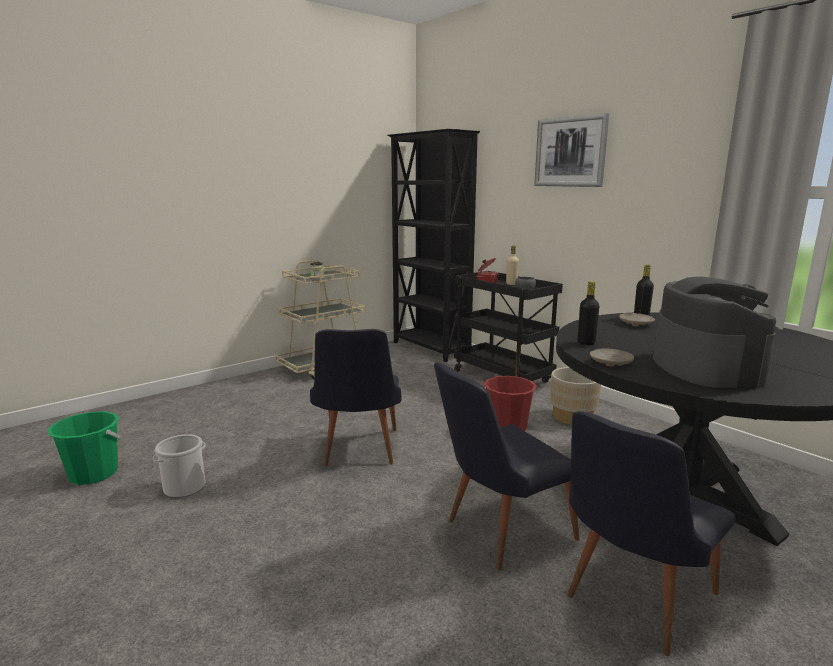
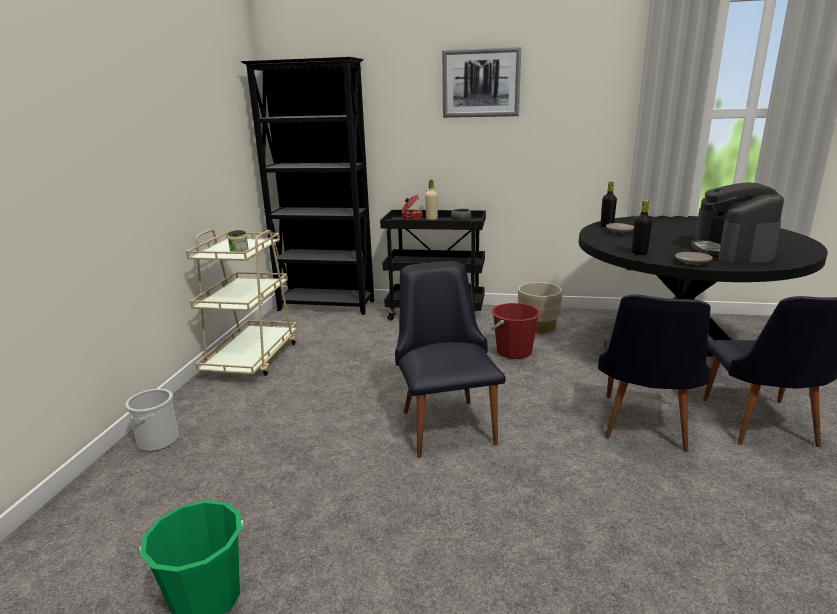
camera: 40 degrees left, 5 degrees up
(184, 488) = (354, 542): bucket -> bucket (158, 441)
(359, 451) = (446, 421): black chair -> black chair turned 150 degrees counterclockwise
(704, 367) = (731, 251): coffee machine -> coffee machine turned 135 degrees counterclockwise

